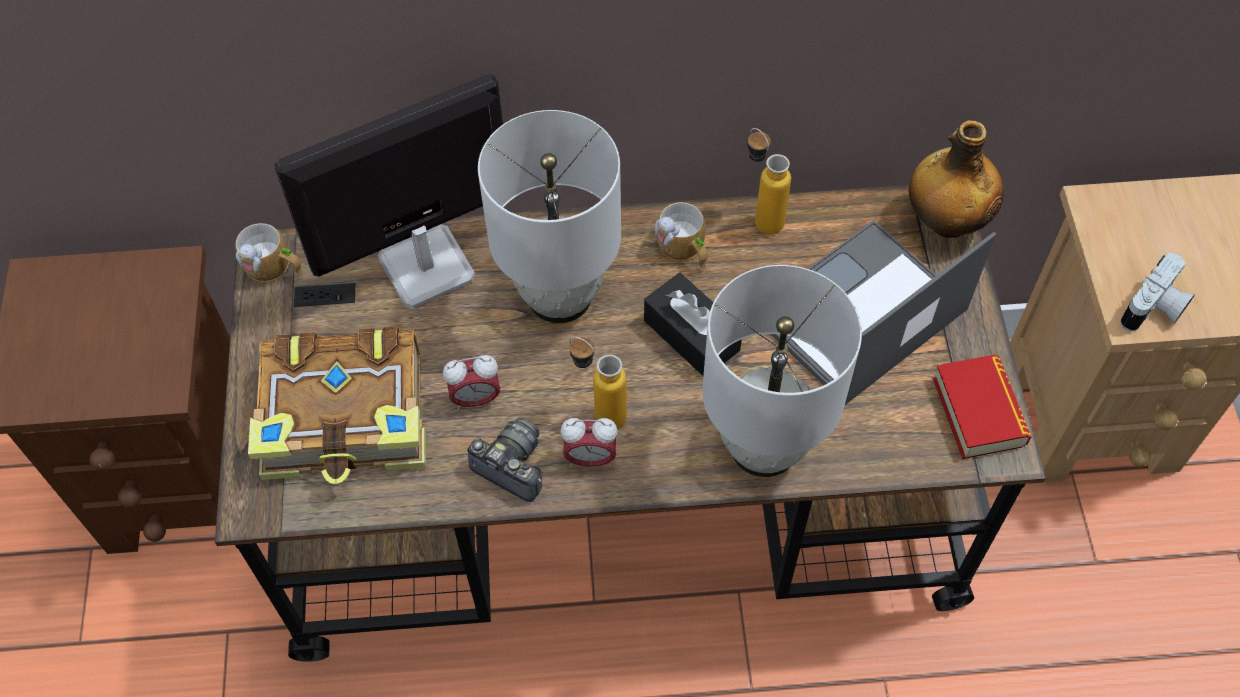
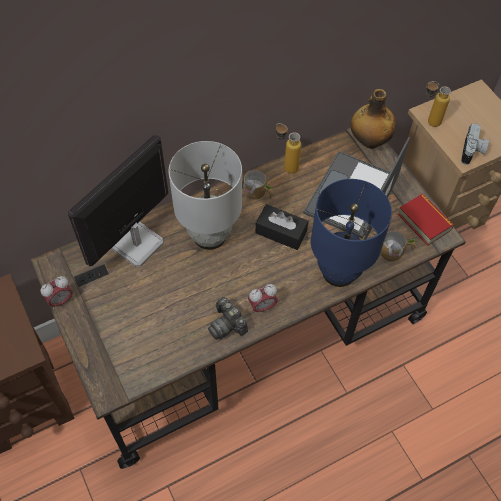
camera: 25 degrees left, 0 degrees up
(274, 267) = (58, 271): mug -> mug (395, 252)
(348, 419) = (135, 332): book -> none
(476, 398) = (193, 298): alarm clock -> alarm clock (60, 300)
(512, 466) = (227, 325): camera -> camera turned 135 degrees counterclockwise
(599, 412) = (255, 284): bottle -> bottle (428, 121)
(763, 446) = (338, 272): white table lamp -> blue table lamp

